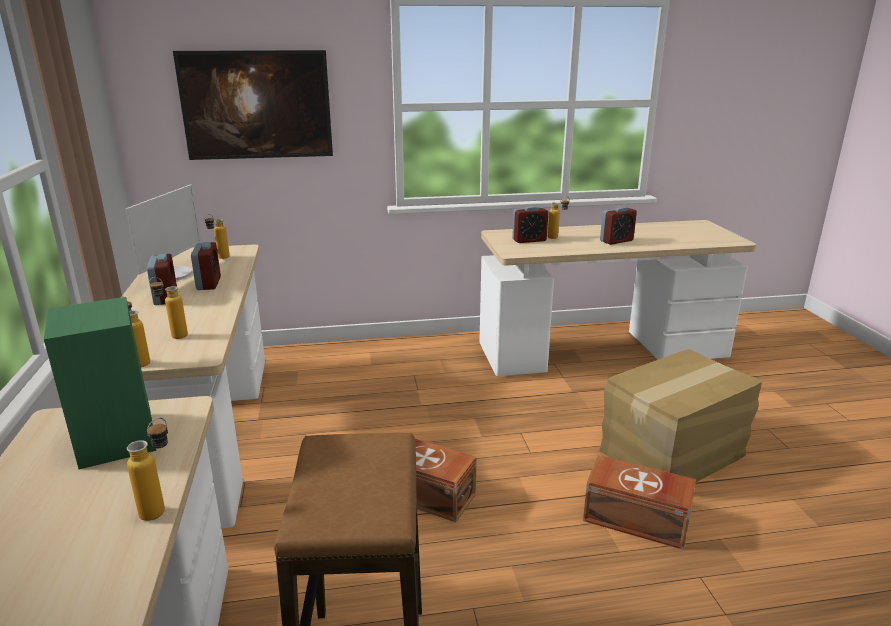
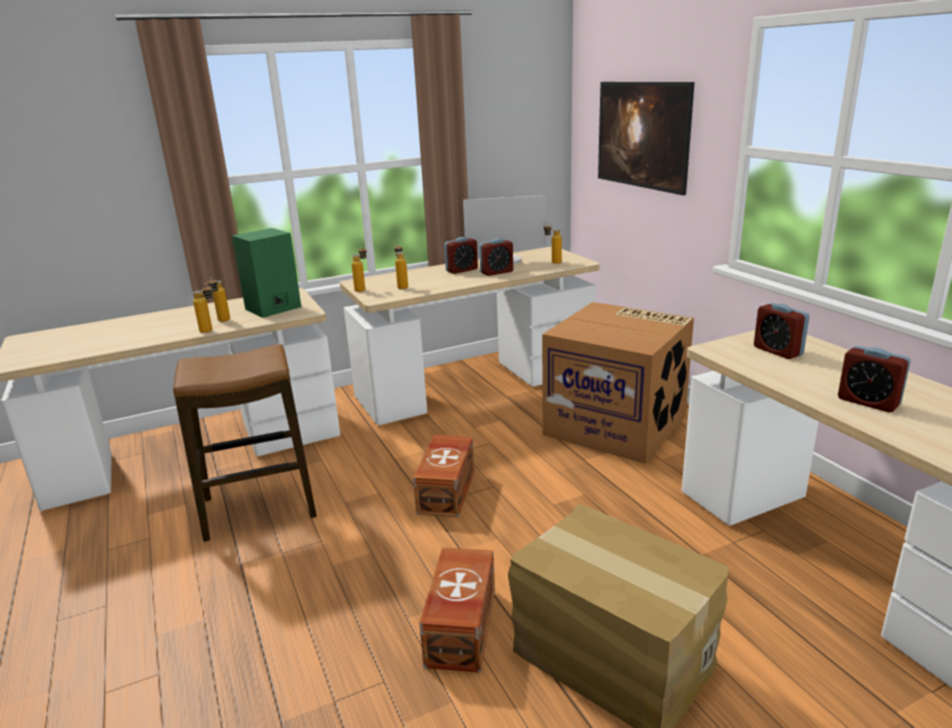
camera: 75 degrees right, 0 degrees up
(375, 376) = (617, 425): none -> cardboard box
(557, 237) = (816, 364): bottle -> bottle (222, 321)

